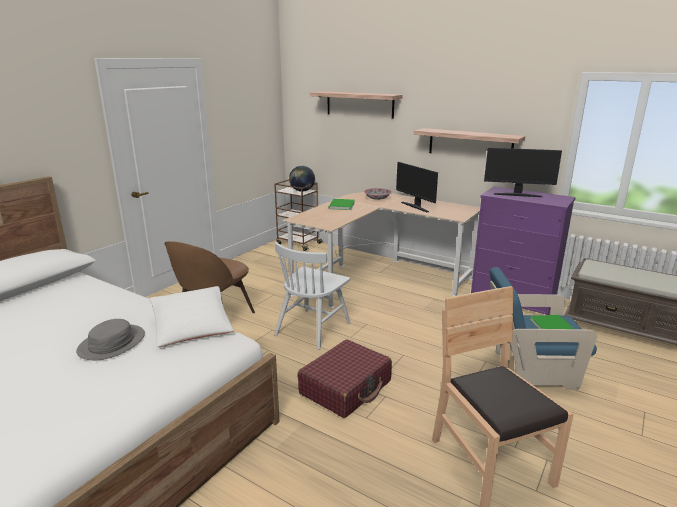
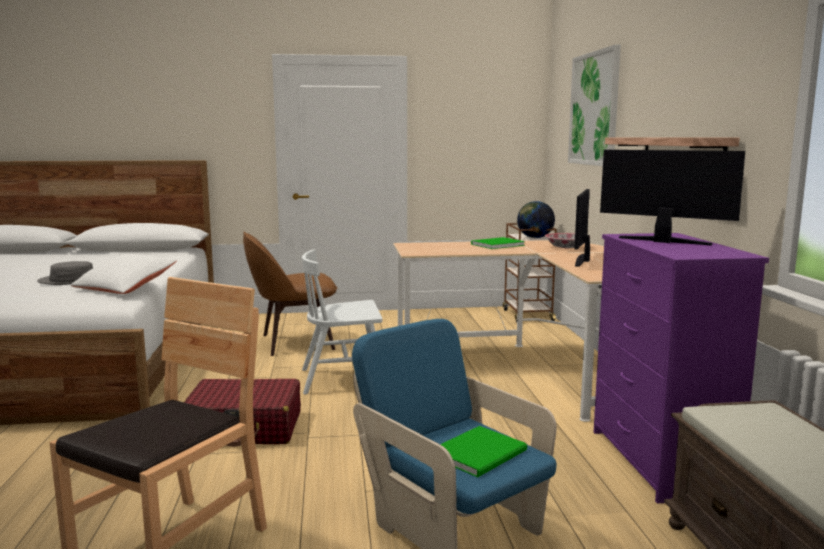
camera: 50 degrees right, 10 degrees down
(359, 104) = (594, 109): shelf -> picture
(517, 195) = (663, 241): monitor -> monitor turned 150 degrees clockwise

